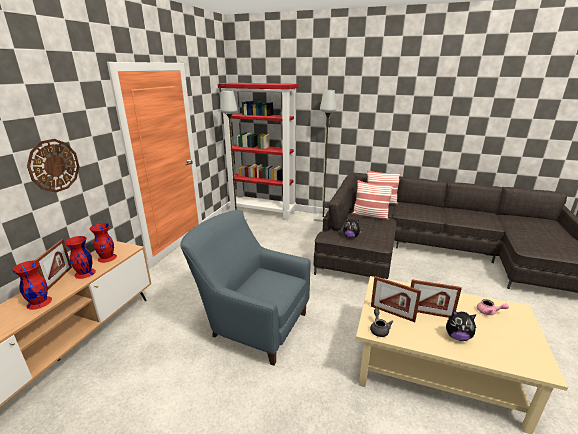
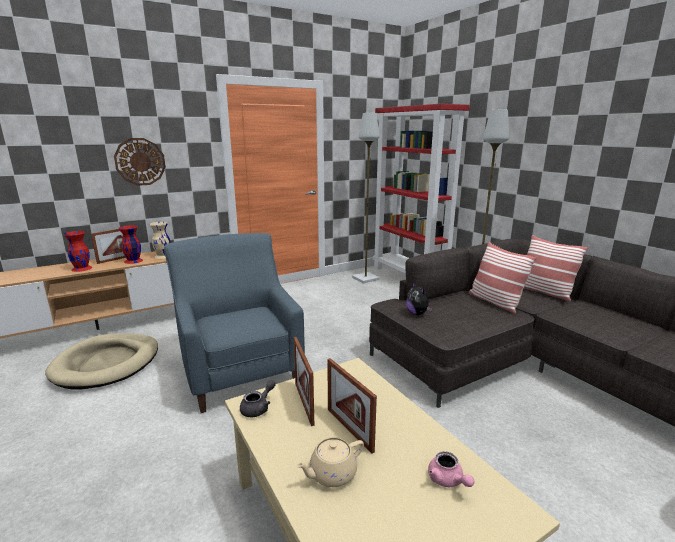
camera: 40 degrees right, 5 degrees down
(107, 258) = (163, 256): red vase -> beige vase
(131, 380) = (107, 363): none -> beige dog bed
(457, 337) = (331, 474): plush toy -> beige teapot

